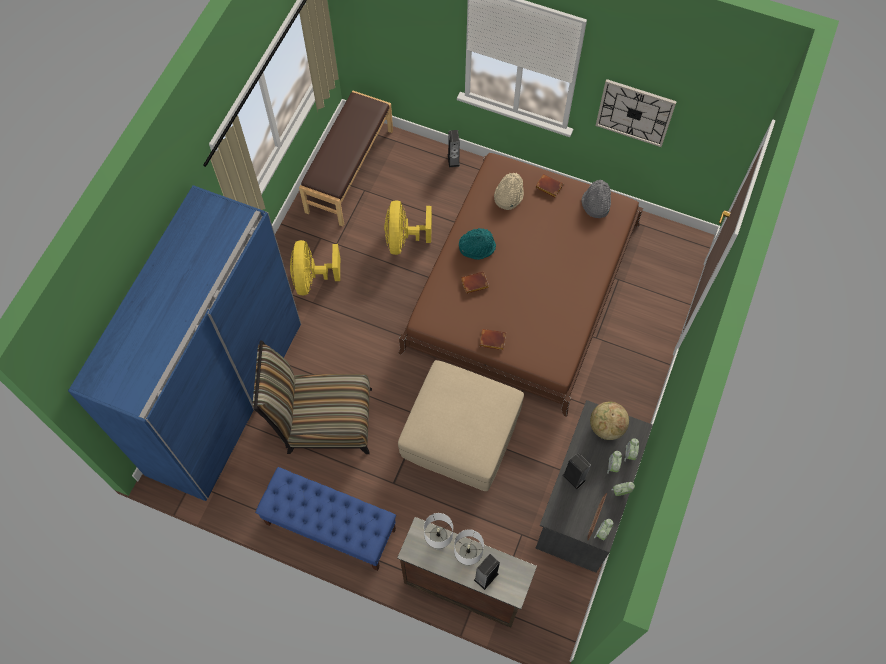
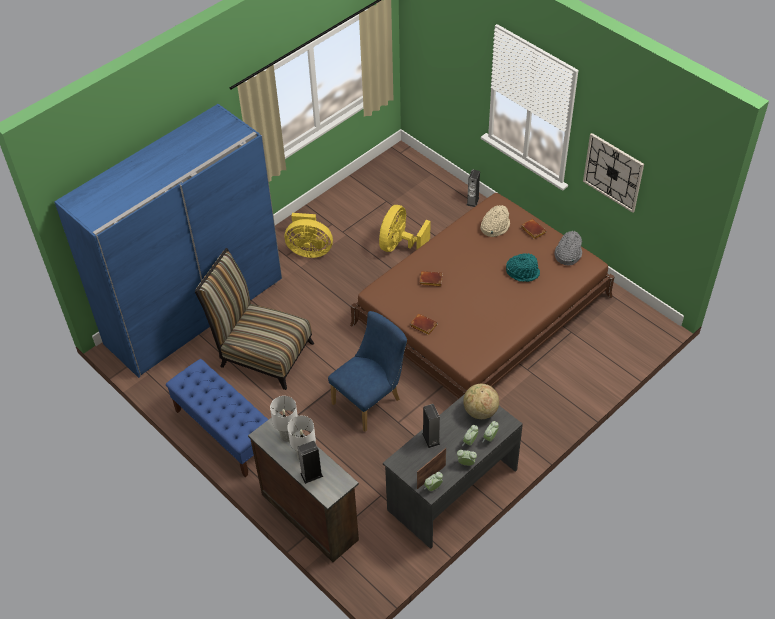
camera: 25 degrees right, 15 degrees down
(312, 278) = (309, 250): yellow fan -> yellow fan turned 105 degrees counterclockwise
(349, 170) = (381, 184): brown bench -> none
(461, 431) = (371, 400): beige ottoman -> blue chair
(477, 247) = (447, 255): turquoise hat -> turquoise hat (523, 272)

